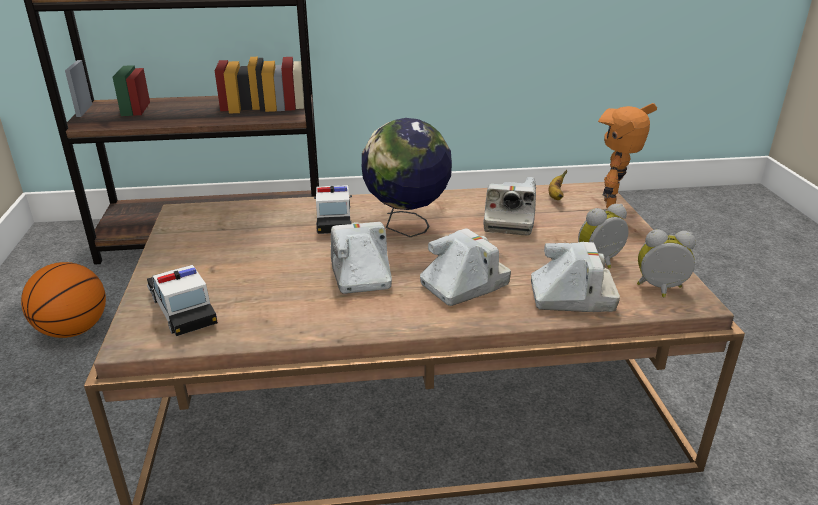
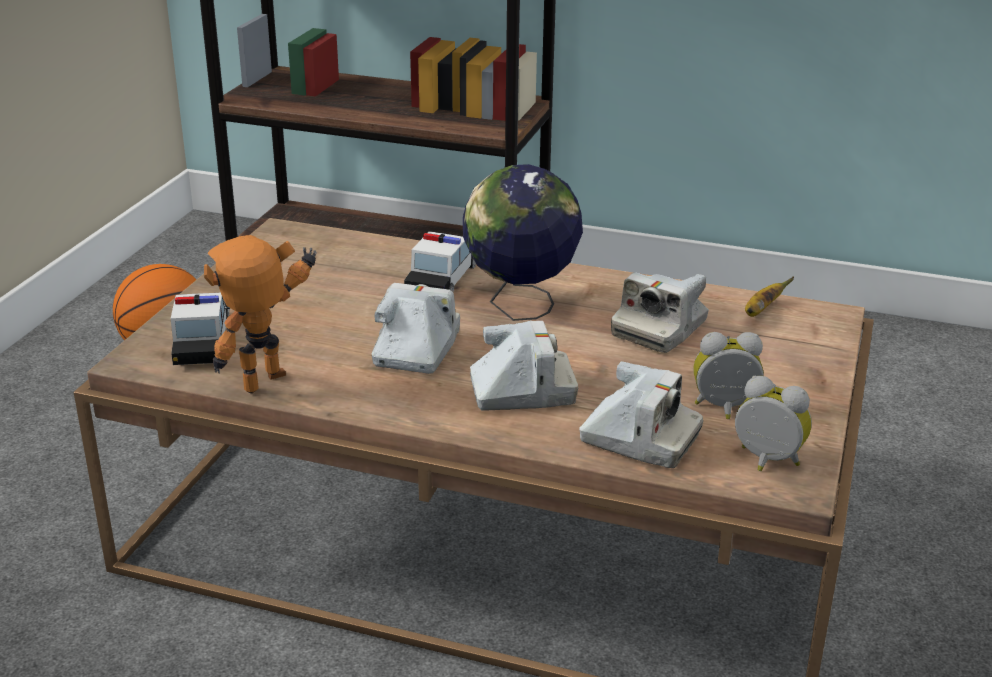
camera: 25 degrees right, 0 degrees up
(614, 204) = (833, 341): toy robot -> toy robot (271, 386)

